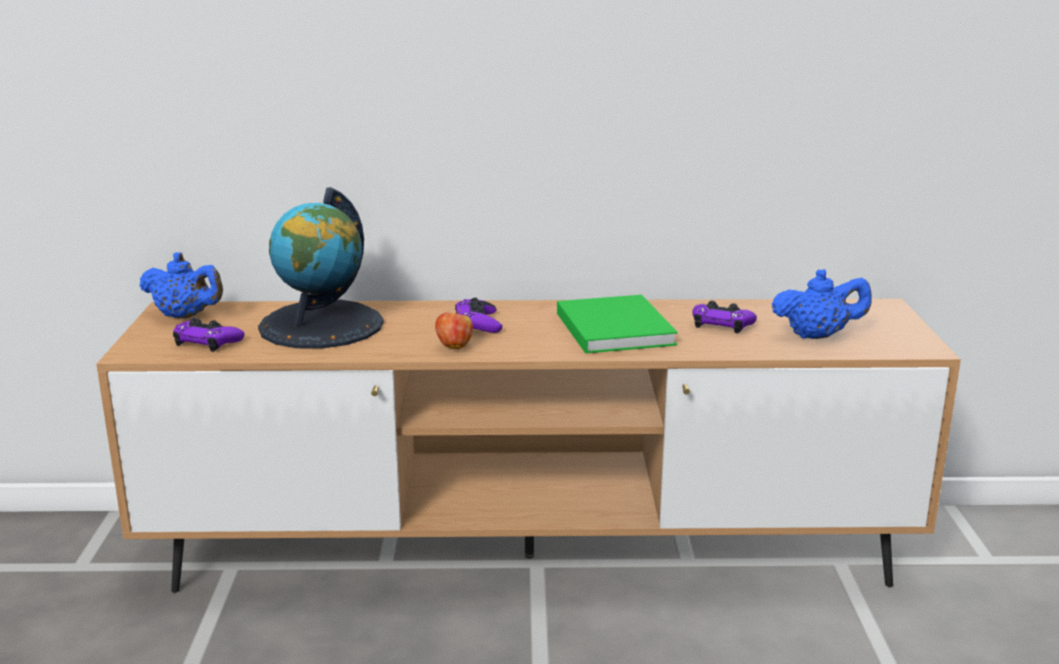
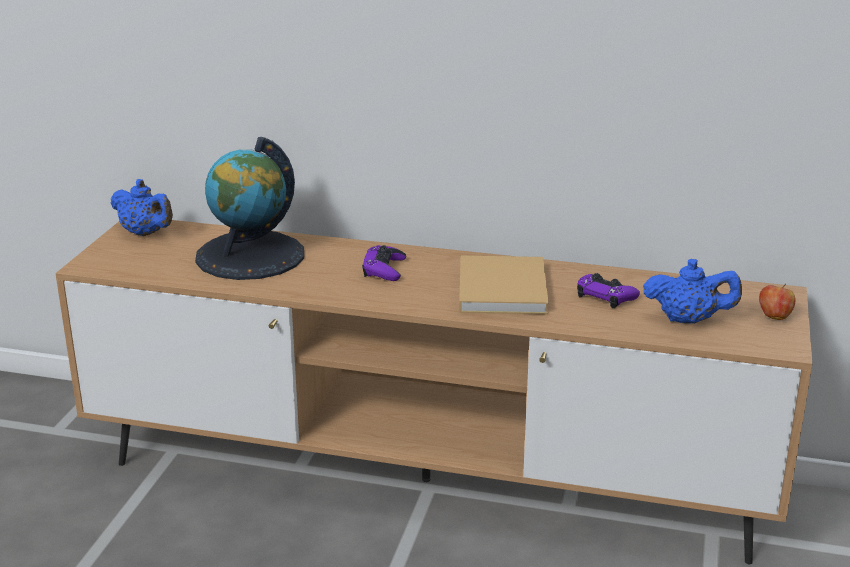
camera: 15 degrees right, 5 degrees up
(207, 341) = (150, 262): purple game controller -> none
(454, 347) = (349, 292): apple -> apple (774, 317)
(613, 327) = (502, 287): green book -> beige book

